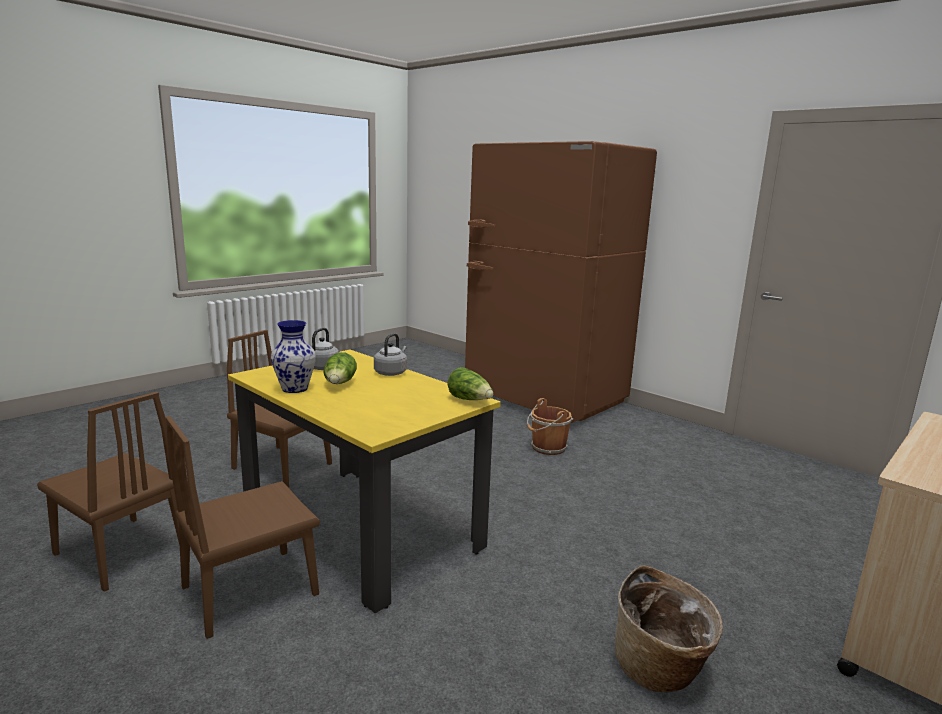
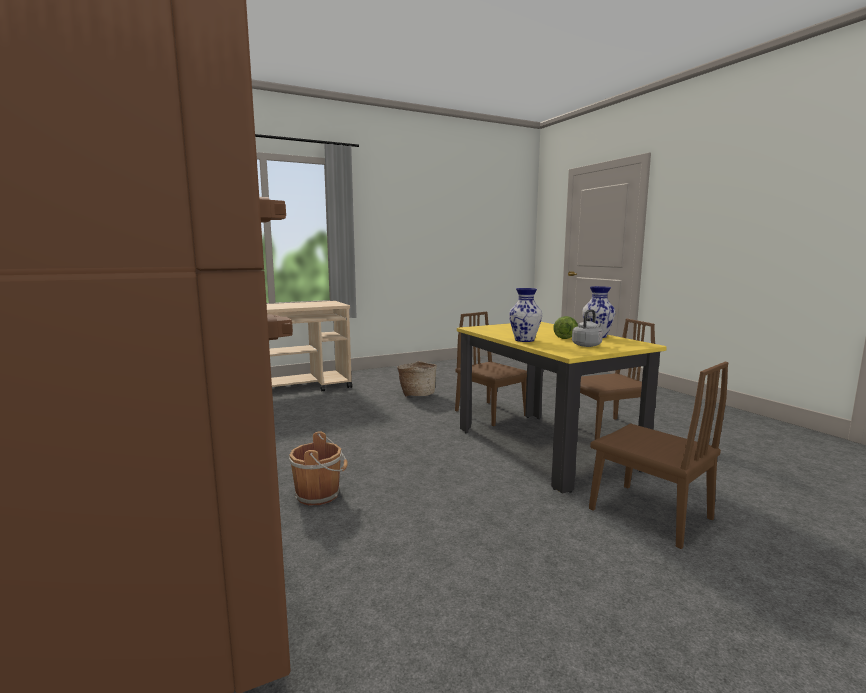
camera: 160 degrees left, 5 degrees down
(120, 552) = (720, 455): brown chair -> brown chair (490, 413)
(391, 372) = (524, 340): grey kettle -> vase
(470, 400) = (475, 328): lettuce -> none

